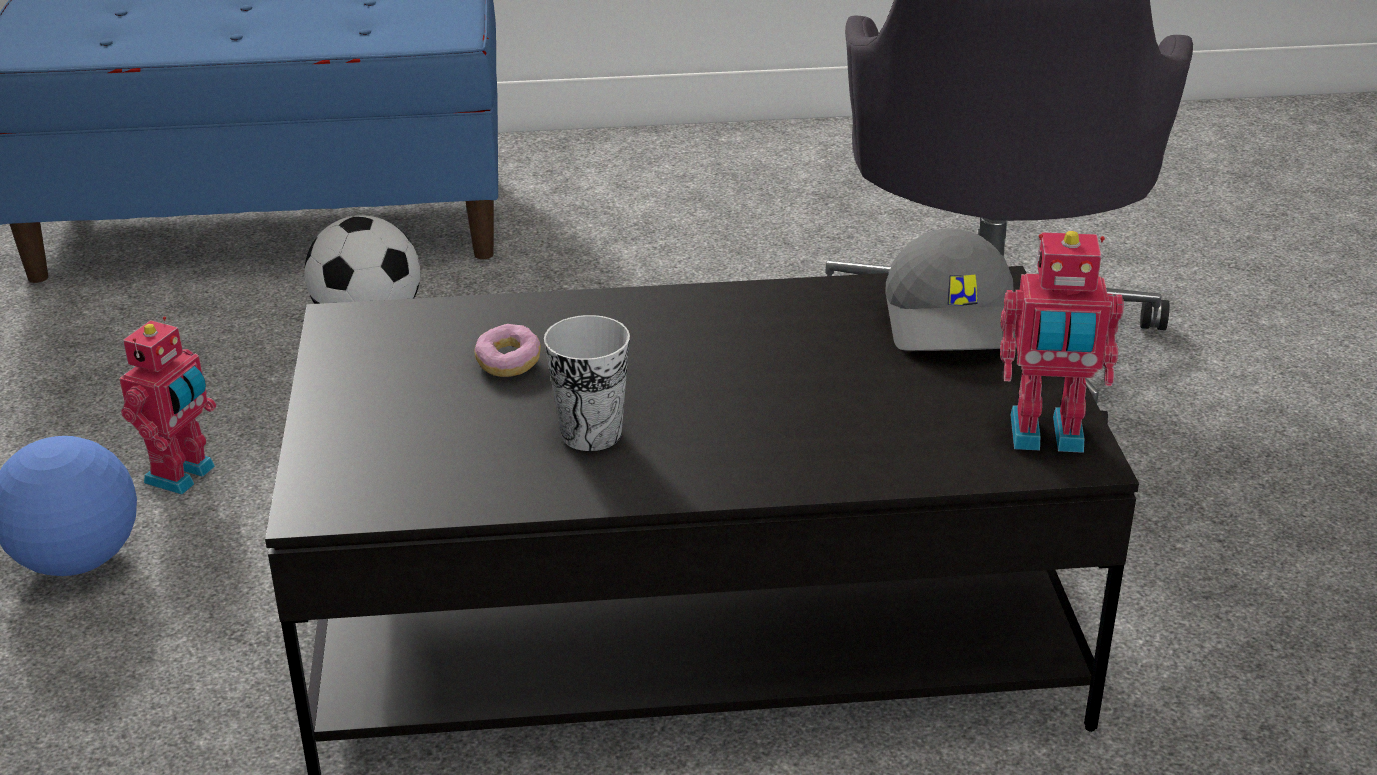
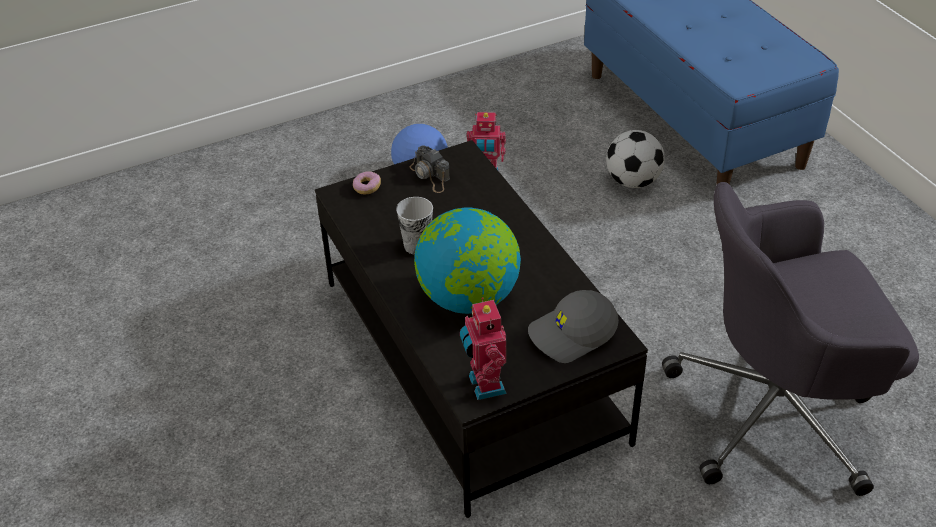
camera: 70 degrees right, 10 degrees up
(376, 373) = (430, 176): none -> camera
(508, 363) = (456, 207): donut -> donut (367, 188)
(795, 405) = (468, 298): none -> globe

